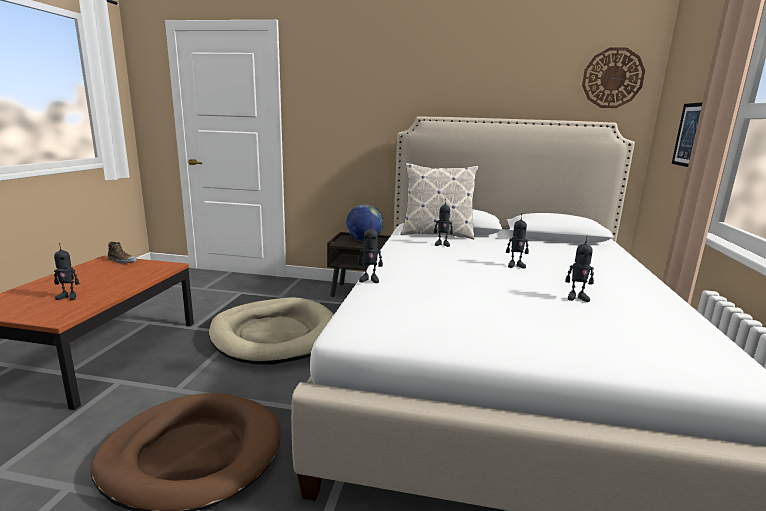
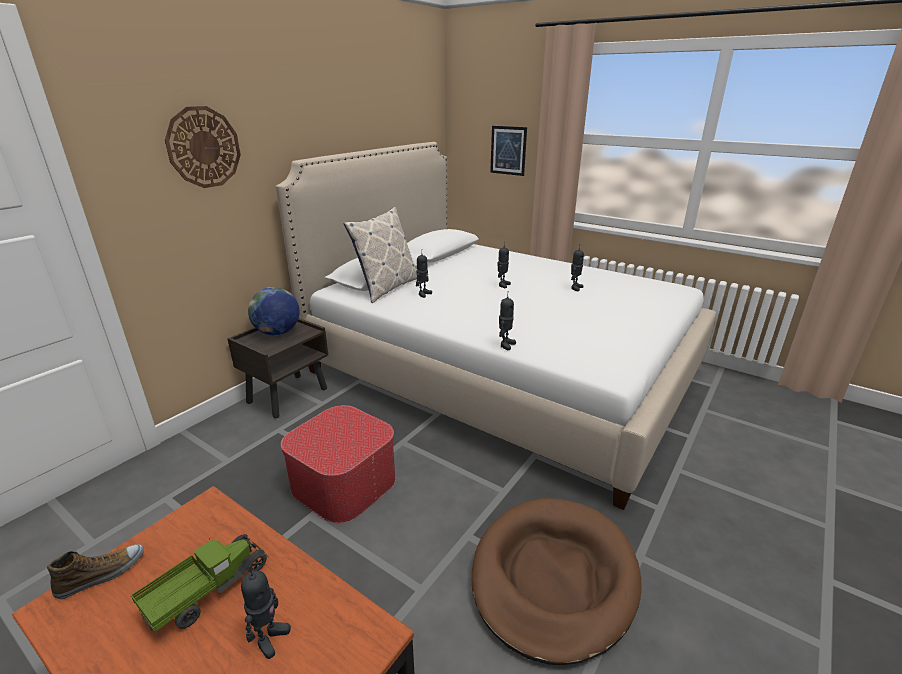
camera: 65 degrees left, 10 degrees up
(106, 279) = (208, 591): none -> toy truck
(275, 335) = (343, 483): beige dog bed -> ottoman
(612, 78) = (421, 100): wall clock -> wall clock (204, 147)

